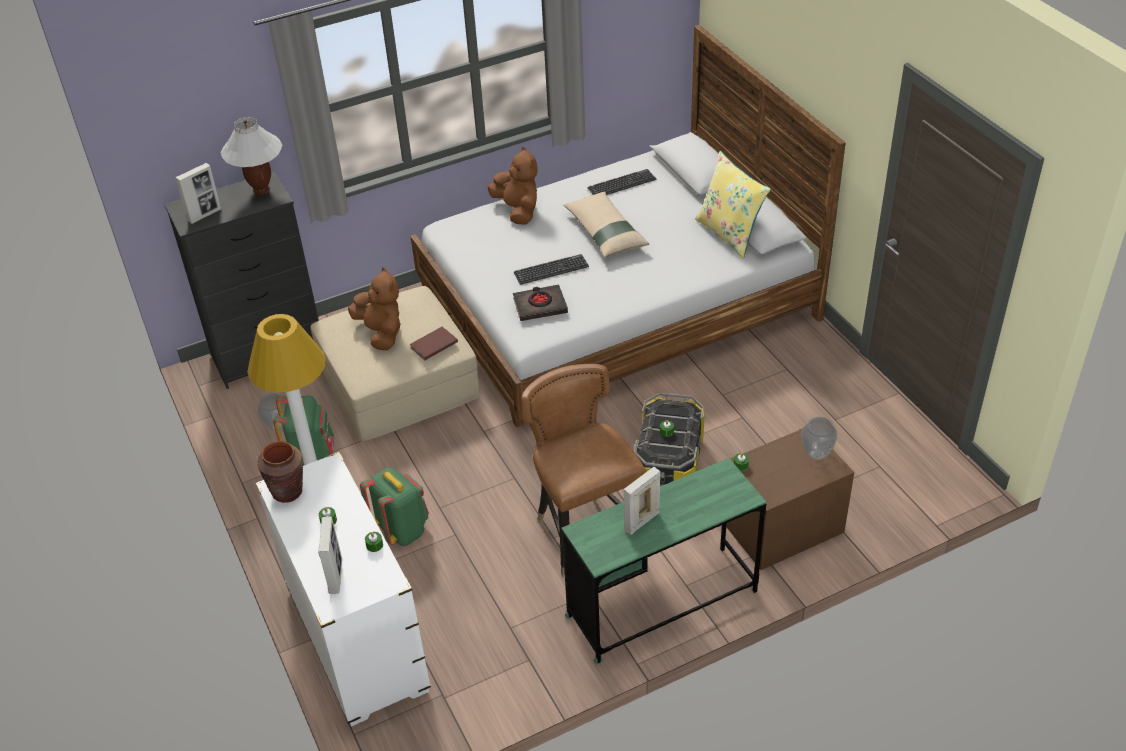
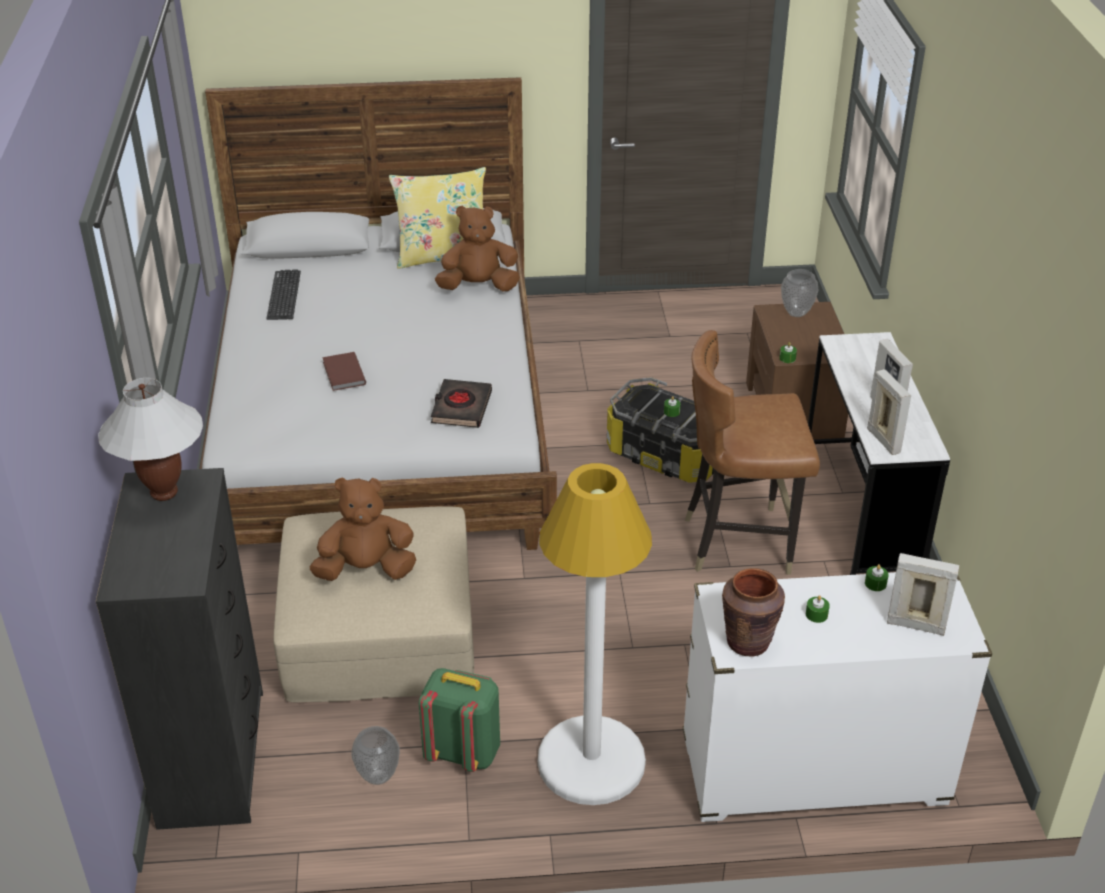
camera: 70 degrees left, 5 degrees down
(205, 215) = (173, 560): picture frame -> picture frame (883, 440)
(401, 530) = (651, 690): green backpack -> none
(432, 344) = (426, 530): brown book -> brown book (343, 374)
(518, 210) = (258, 379): brown plush toy -> brown plush toy (478, 287)
(551, 270) = (399, 384): keyboard -> none
(605, 232) = (365, 330): beige pillow -> none
(662, 604) = (861, 515): green desk -> white desk

